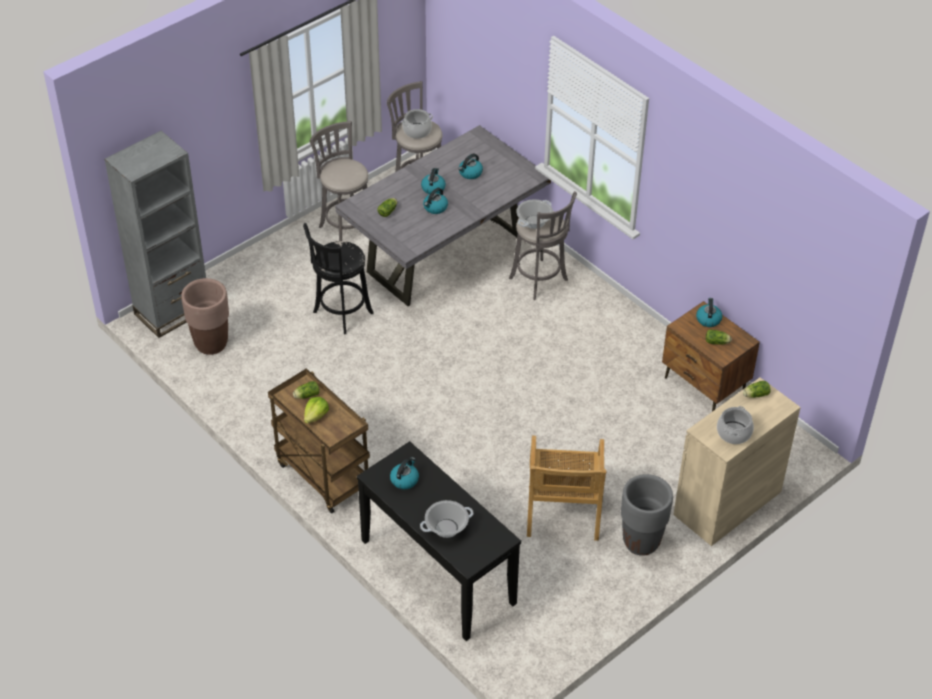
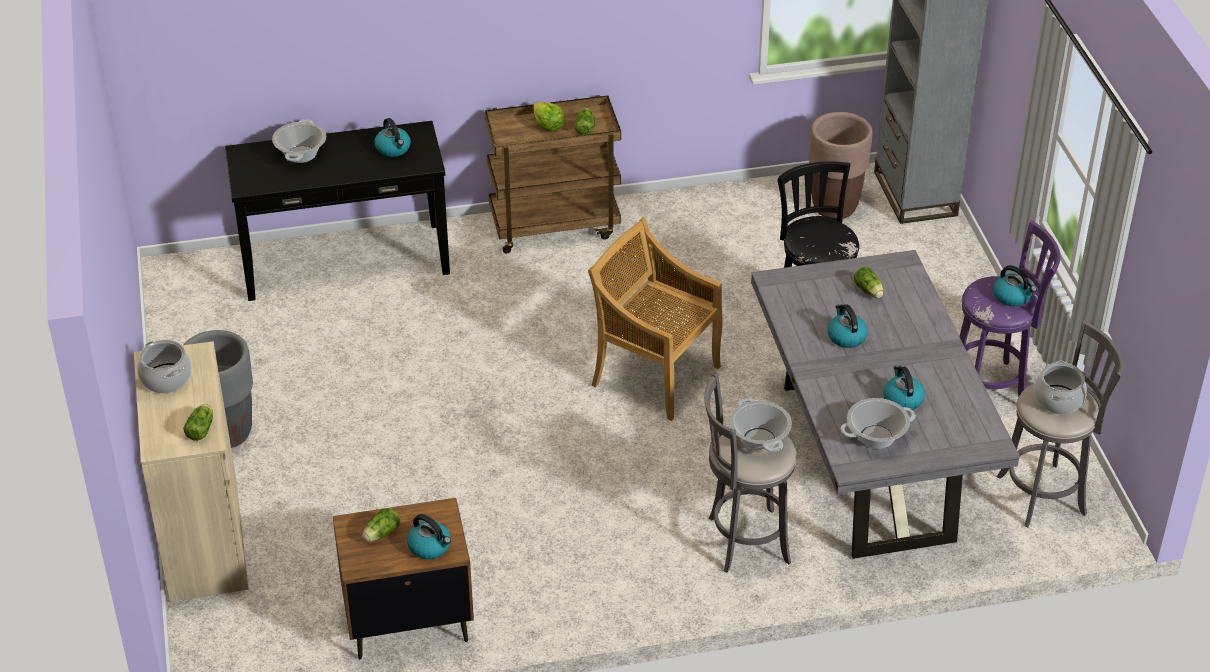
camera: 120 degrees right, 5 degrees down
(345, 227) = (992, 387): grey stool -> purple stool
(433, 188) = (892, 350): kettle -> kettle (1012, 297)
(506, 173) = (876, 437): none -> cooking pot
(563, 513) = (329, 387): beige chair -> beige chair (654, 375)

